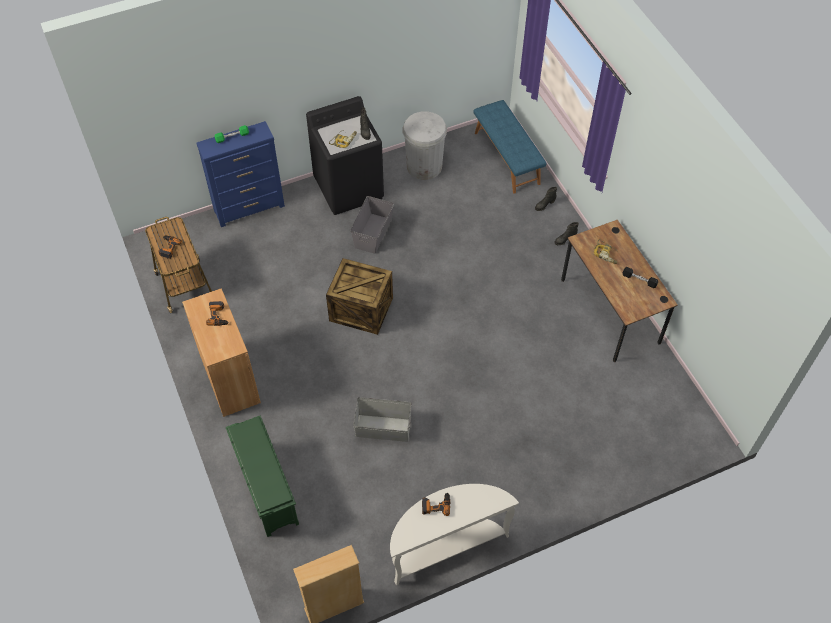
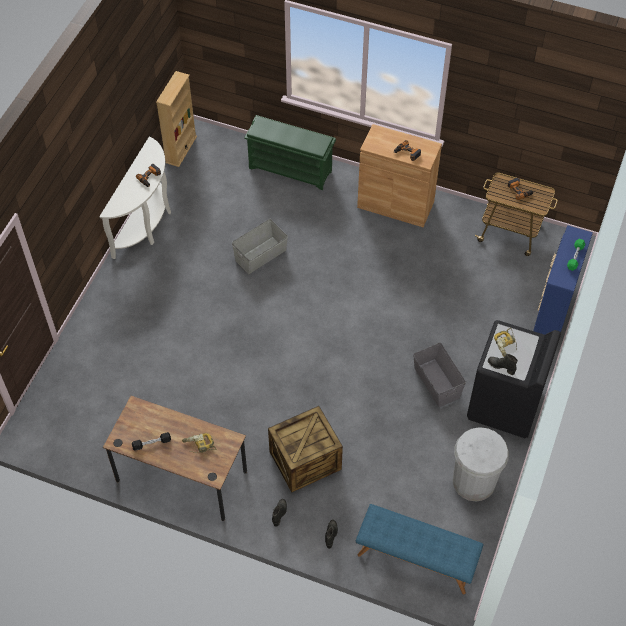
camera: 135 degrees right, 0 degrees up
(360, 310) = (370, 316): crate -> crate (305, 459)

